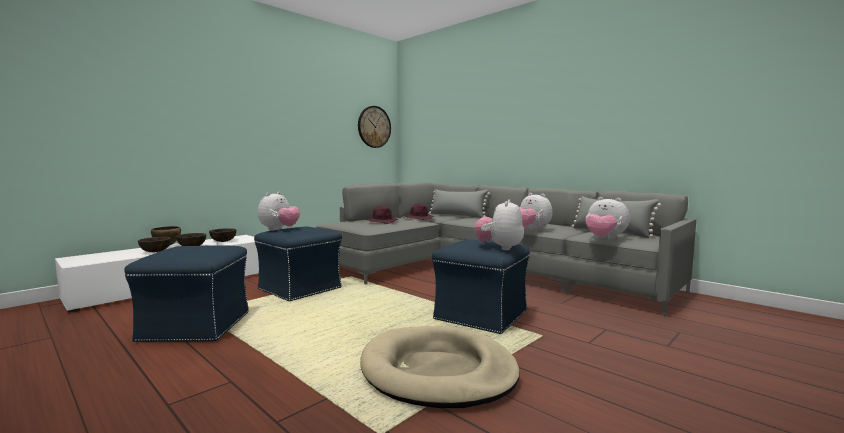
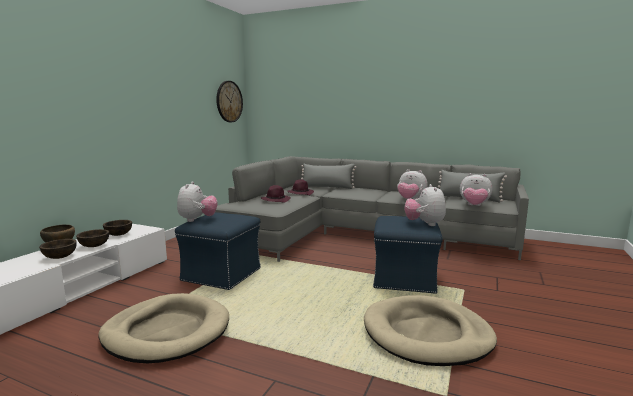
camera: 20 degrees left, 5 degrees up
(196, 326) = (167, 332): blue ottoman -> beige dog bed

